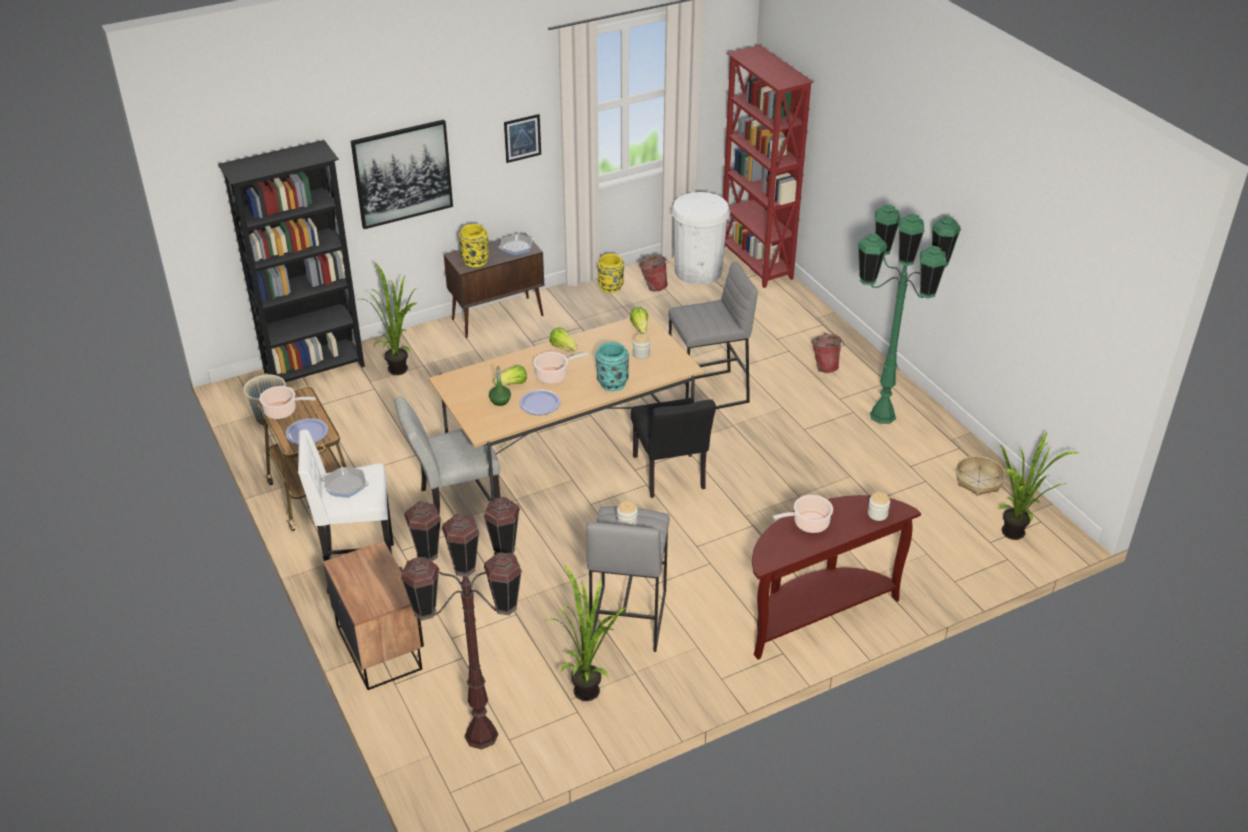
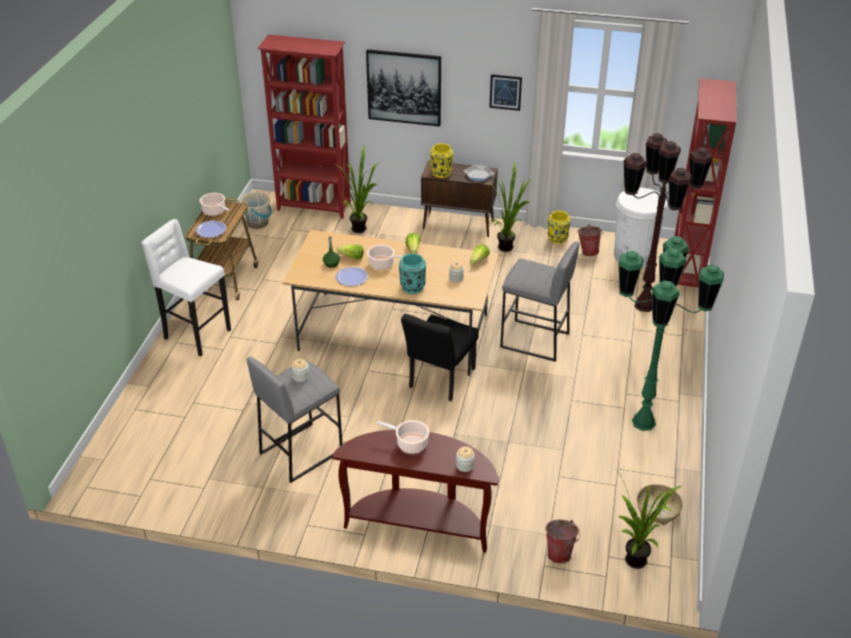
camera: 40 degrees right, 0 degrees up
(315, 369) = (314, 207): black bookcase -> red bookcase
(345, 485) = (185, 269): frying pan -> none
(380, 646) = (153, 384): nightstand -> none
(453, 501) = (292, 324): grey chair -> none
(480, 735) = (139, 466): brown floor lamp -> brown floor lamp (644, 305)
(587, 687) = (226, 477): potted plant -> potted plant (507, 246)
(825, 366) = (644, 365): bucket -> bucket (560, 553)

